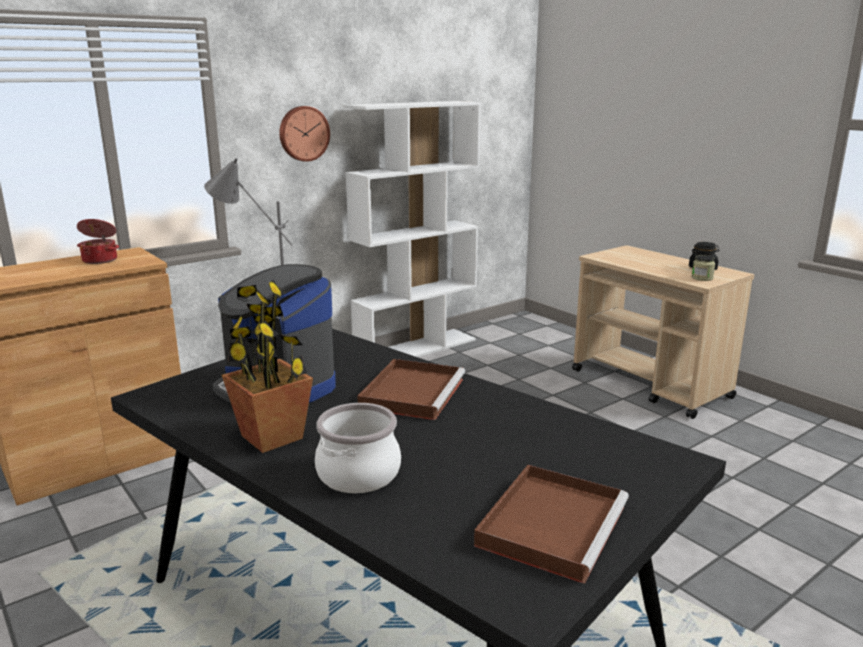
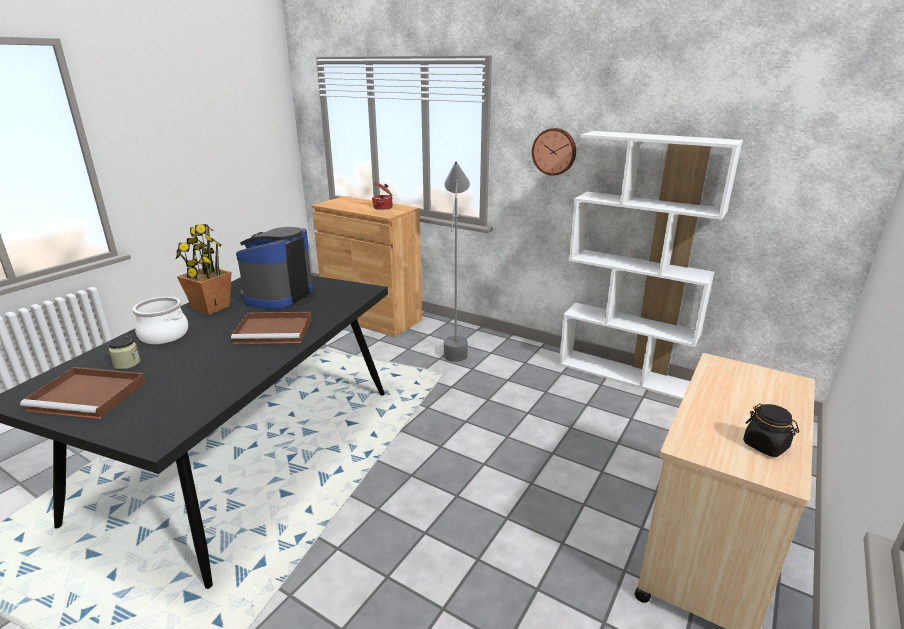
camera: 70 degrees right, 5 degrees up
(702, 278) = (711, 445): jar -> jar (127, 363)

